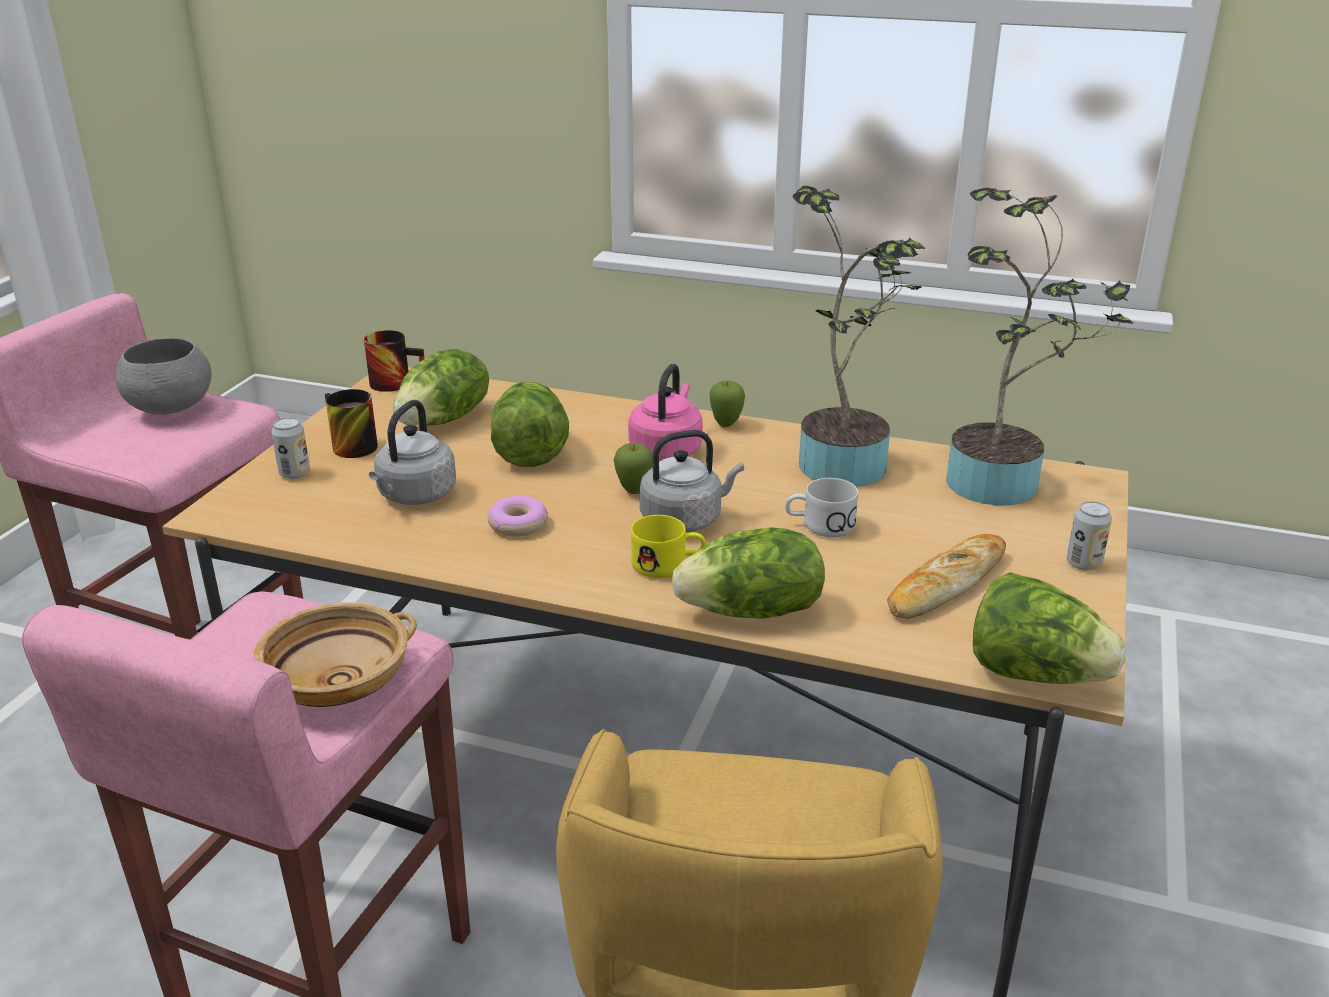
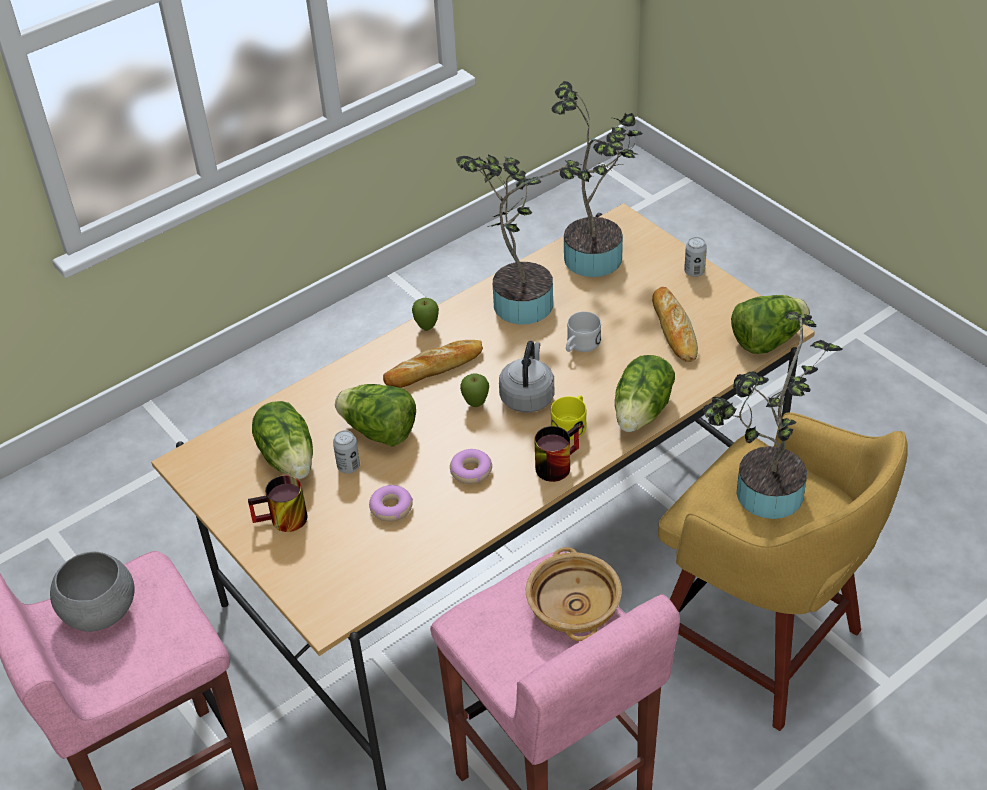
camera: 55 degrees left, 15 degrees up
(294, 473) = (301, 561): can -> can (348, 466)
(398, 382) = (198, 463): mug -> mug (555, 463)
(415, 496) = (391, 508): grey kettle -> donut
(667, 449) = (434, 367): pink kettle -> bread
(753, 824) = (761, 496): none -> potted plant

